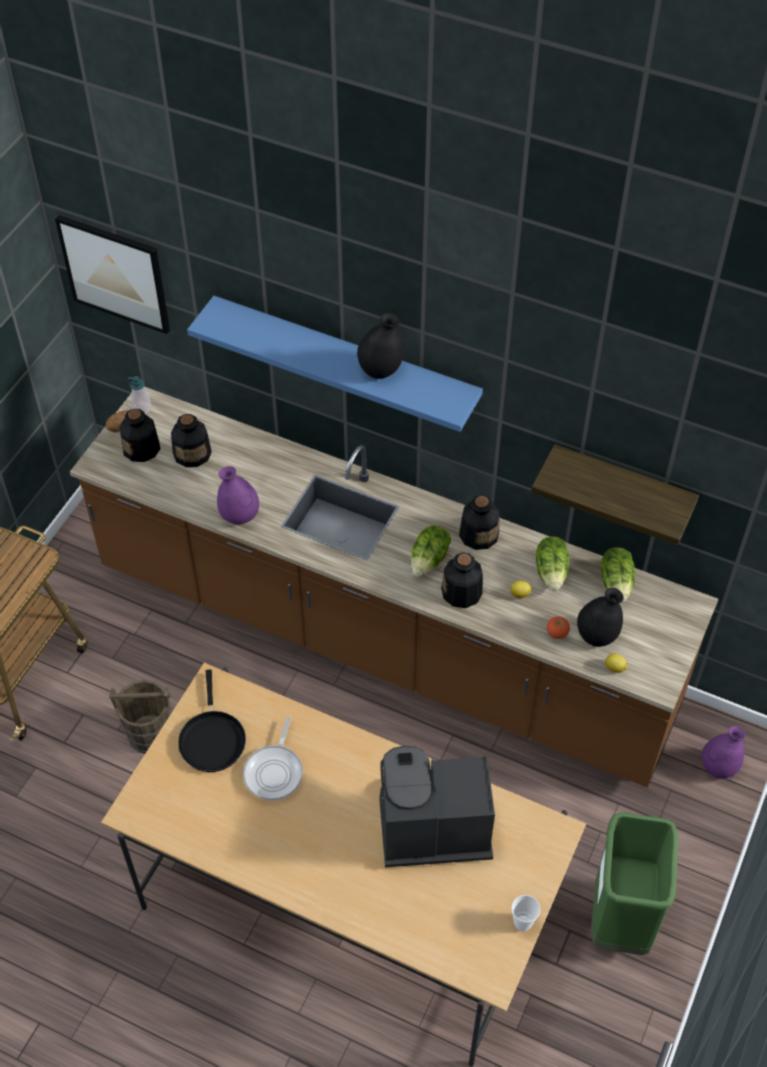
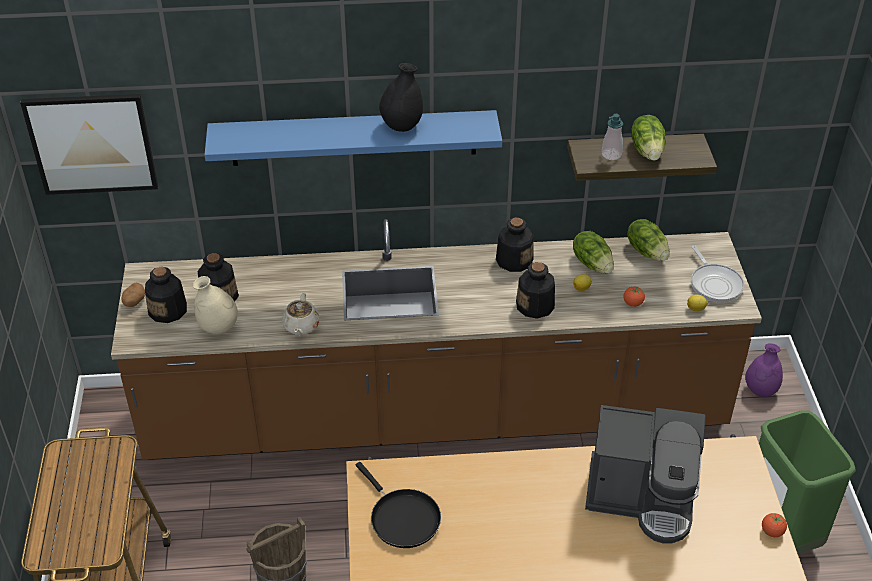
camera: 30 degrees left, 10 degrees down
(142, 408) = (144, 280): soap dispenser -> soap dispenser (611, 154)
(171, 485) = (218, 328): none -> beige vase
(239, 516) = (301, 326): purple vase -> beige teapot
(275, 771) = (478, 517): frying pan -> frying pan (714, 284)
(429, 560) = (490, 294): lettuce -> lettuce (648, 150)
(430, 828) = (642, 497): coffee machine -> coffee machine turned 135 degrees counterclockwise
(522, 923) = (772, 531): cup -> tomato
(597, 635) = (664, 292): black vase -> none

